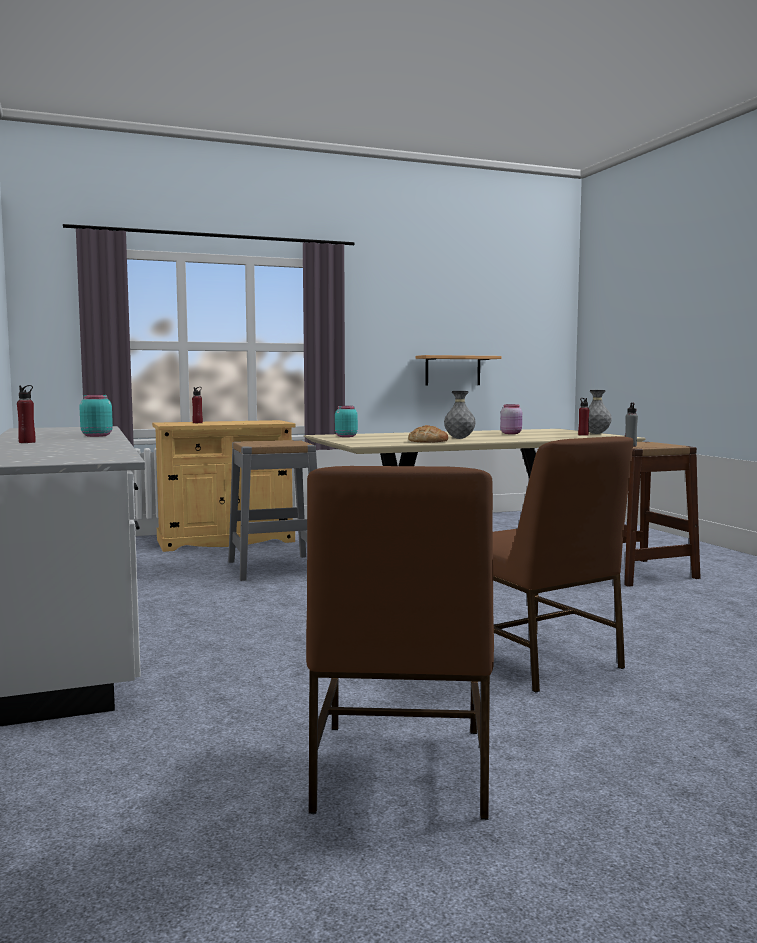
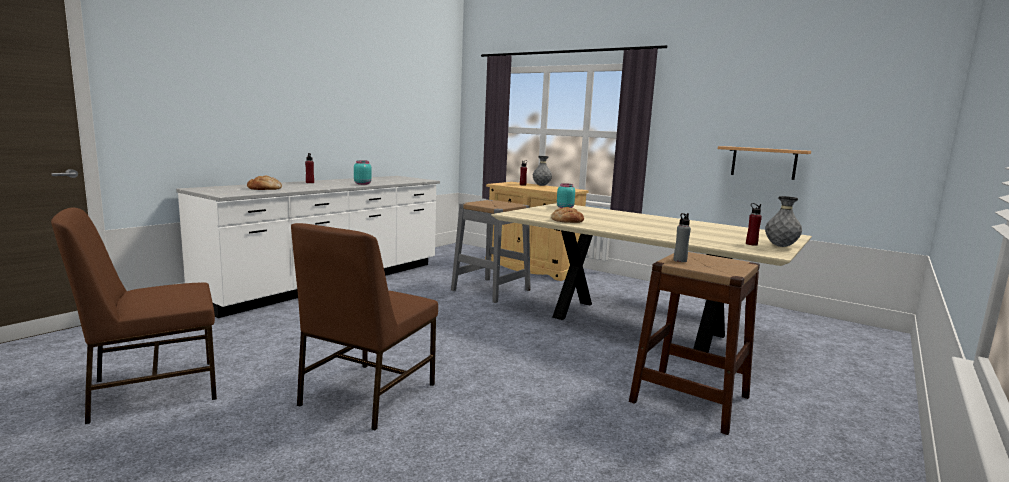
camera: 55 degrees right, 5 degrees up
(70, 451) = (264, 188): none -> bread
(459, 438) = (611, 223): grey vase -> grey vase (541, 185)
(511, 433) = (702, 229): pink jar -> none

